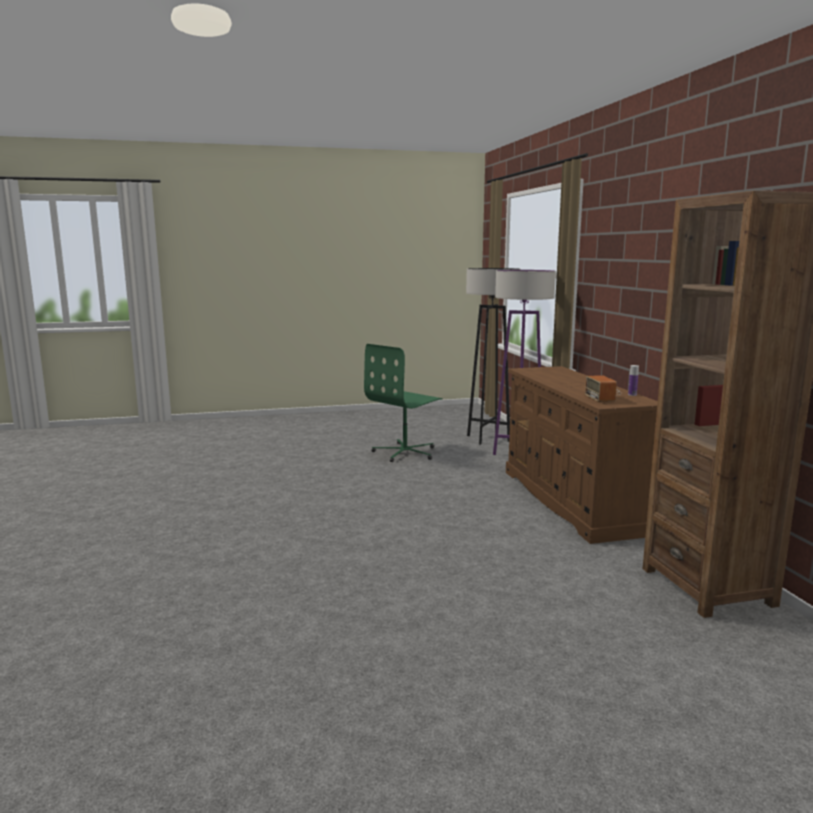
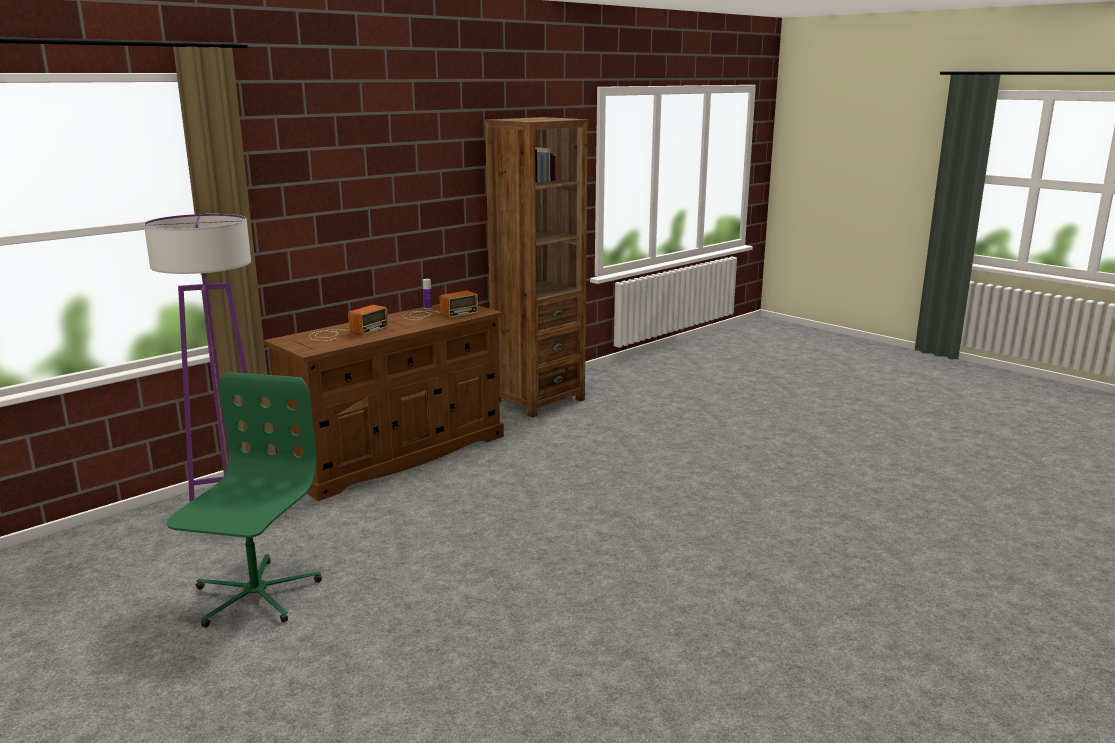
camera: 120 degrees left, 5 degrees up
(405, 453) = (254, 595): green office chair -> green office chair turned 90 degrees counterclockwise
(488, 438) = (129, 546): grey floor lamp -> none
(562, 376) = (345, 333): none -> radio

